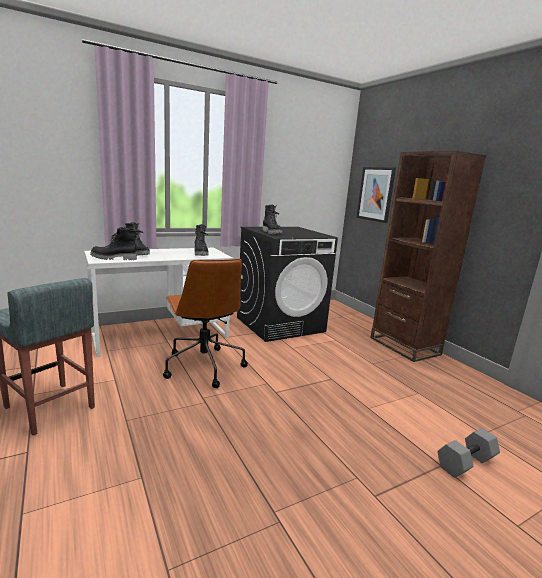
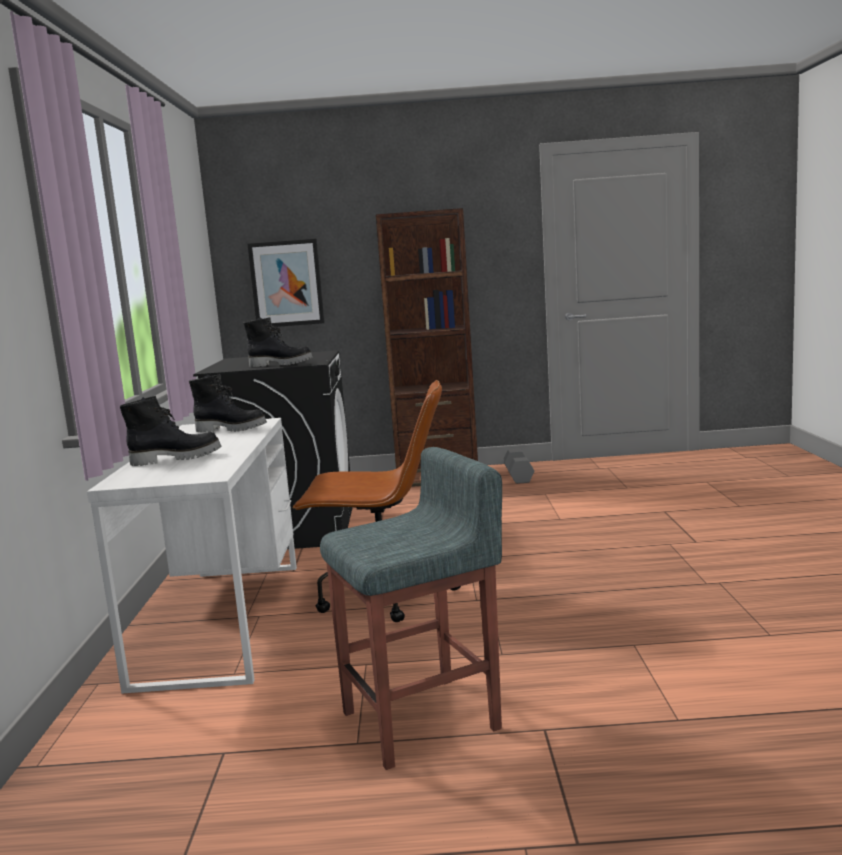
camera: 60 degrees left, 5 degrees down
(113, 258) = (205, 469): black boot -> none
(466, 463) = (665, 502): grey dumbbell -> grey dumbbell (519, 476)

